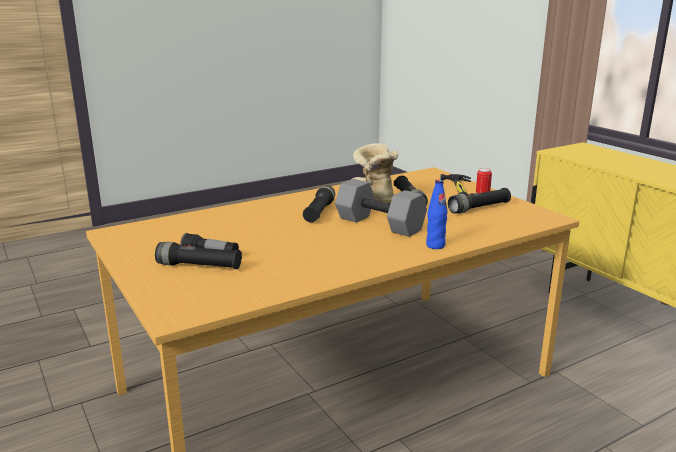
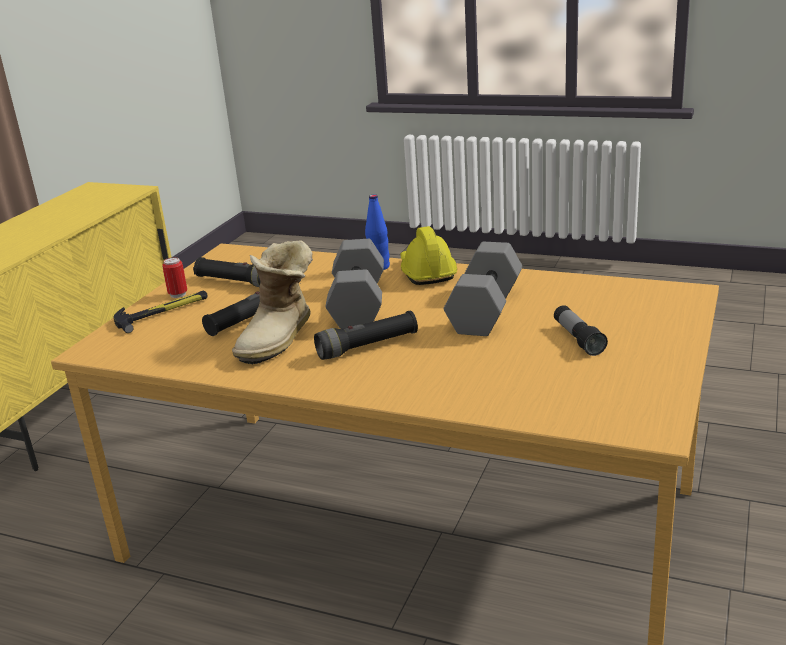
camera: 125 degrees left, 5 degrees up
(199, 266) = (609, 329): black flashlight -> none
(302, 248) = (483, 309): none -> grey dumbbell
(397, 255) = (426, 271): none -> yellow hard hat

